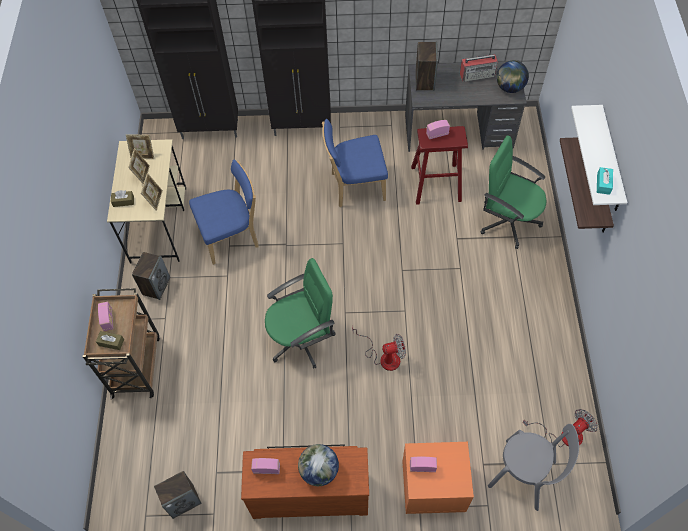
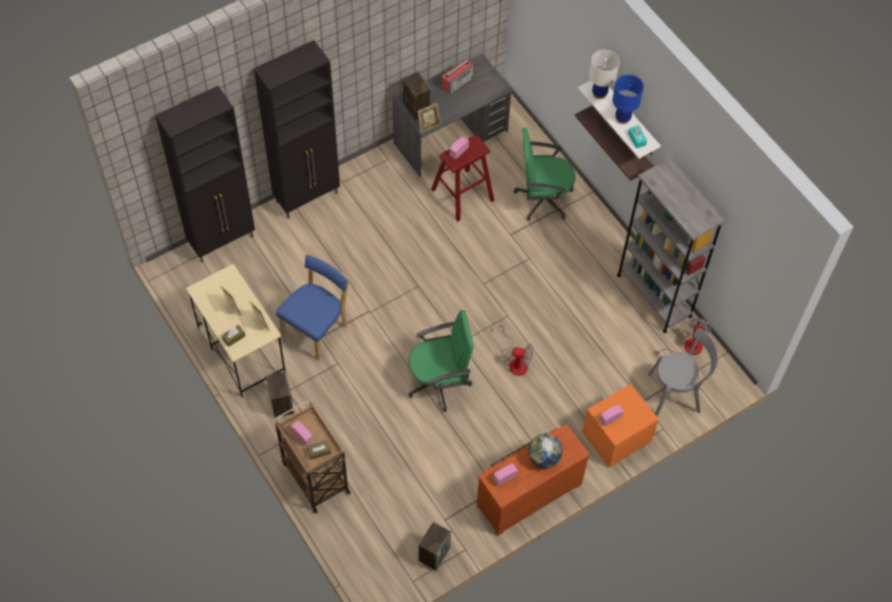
camera: 35 degrees left, 0 degrees up
(143, 155) = (218, 290): picture frame -> picture frame (429, 125)
(301, 339) = (439, 382): green office chair -> green office chair turned 45 degrees clockwise
(355, 187) = (394, 231): blue chair -> none
(384, 356) = (515, 361): fan -> fan turned 60 degrees clockwise
(509, 87) = (491, 82): globe -> none
(561, 364) = (654, 295): none -> grey bookcase
(590, 122) = (599, 94): none -> white table lamp
(600, 156) = (622, 118): none -> blue table lamp

